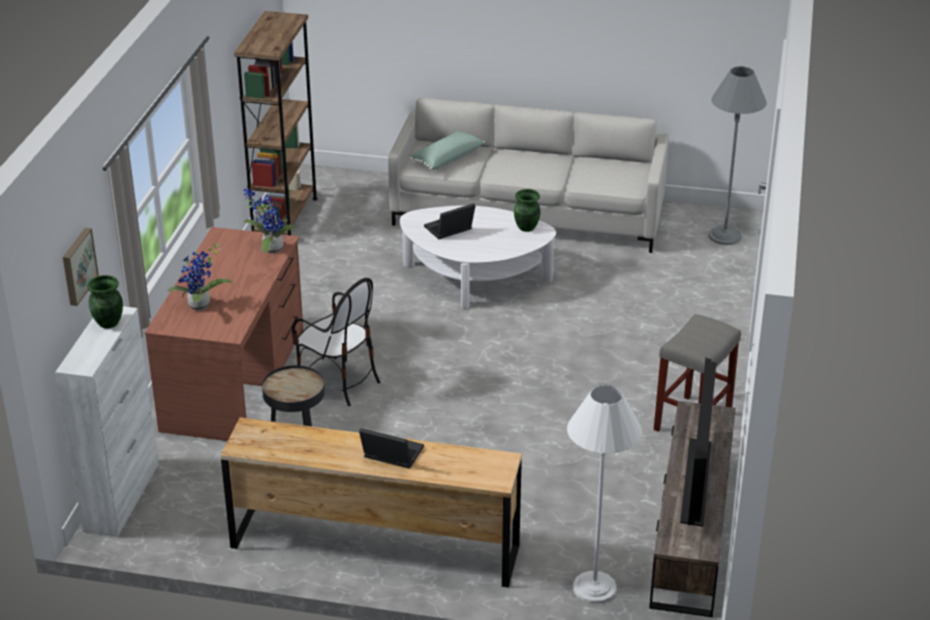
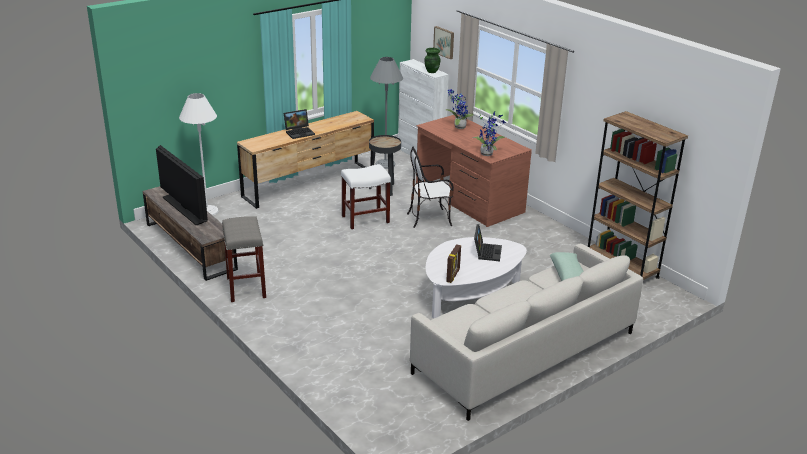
camera: 130 degrees right, 5 degrees down
(413, 430) = (365, 219): none -> white stool
(526, 228) = (453, 276): green vase -> picture frame
(725, 236) = (386, 420): grey floor lamp -> grey floor lamp (385, 164)

